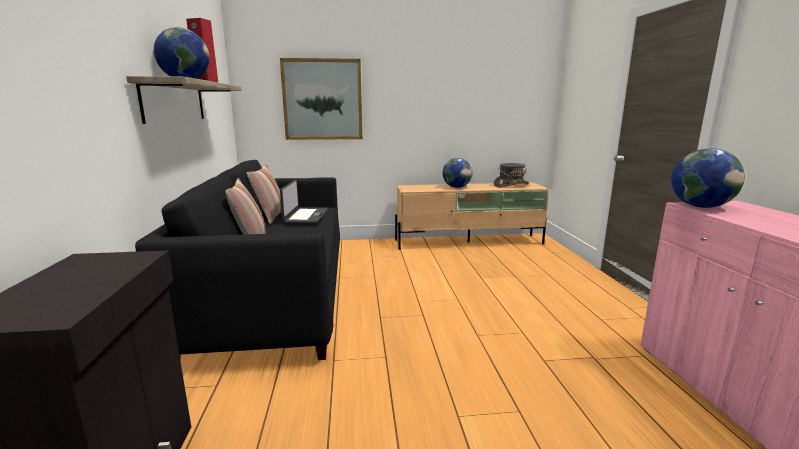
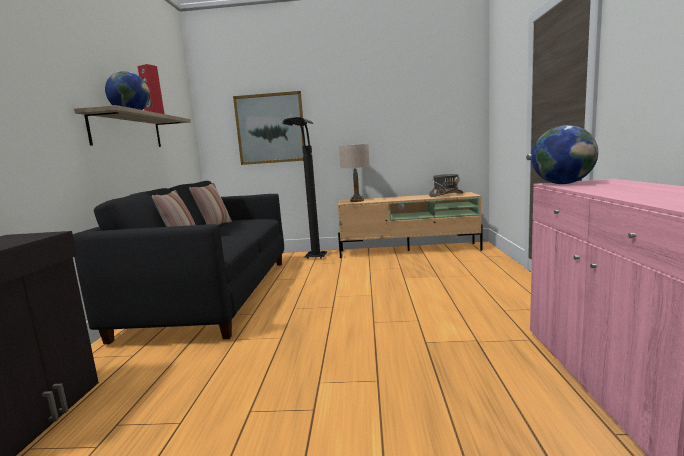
camera: 10 degrees right, 5 degrees down
(305, 216) = (242, 224): laptop -> none
(370, 252) = (313, 260): none -> black floor lamp
(419, 188) = (357, 201): none -> beige table lamp
(456, 187) = (392, 199): globe -> none

